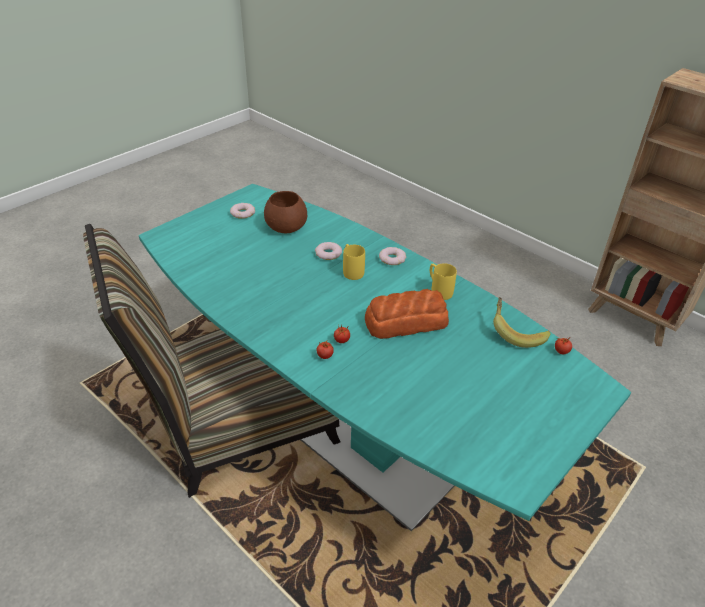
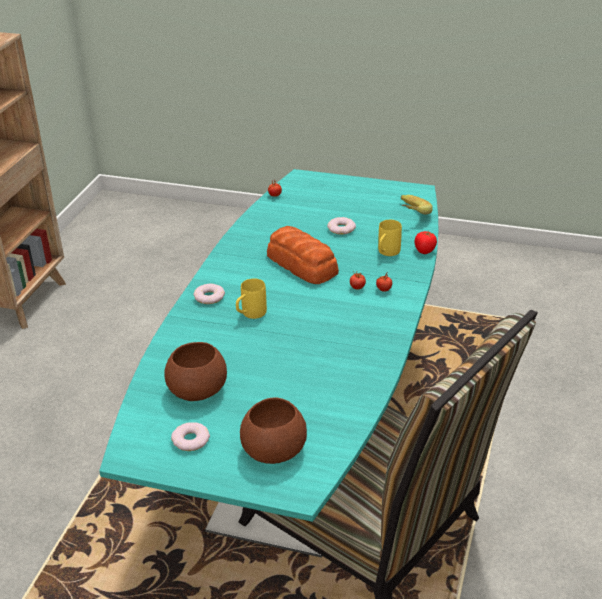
camera: 115 degrees left, 5 degrees down
(201, 237) = (273, 450): none -> brown bowl
(328, 253) = (231, 338): donut -> donut (341, 229)
(371, 419) = (424, 250): none -> tomato
(438, 290) = (241, 260): yellow mug -> yellow mug (386, 253)
(516, 332) = (268, 215): banana -> banana (409, 215)

